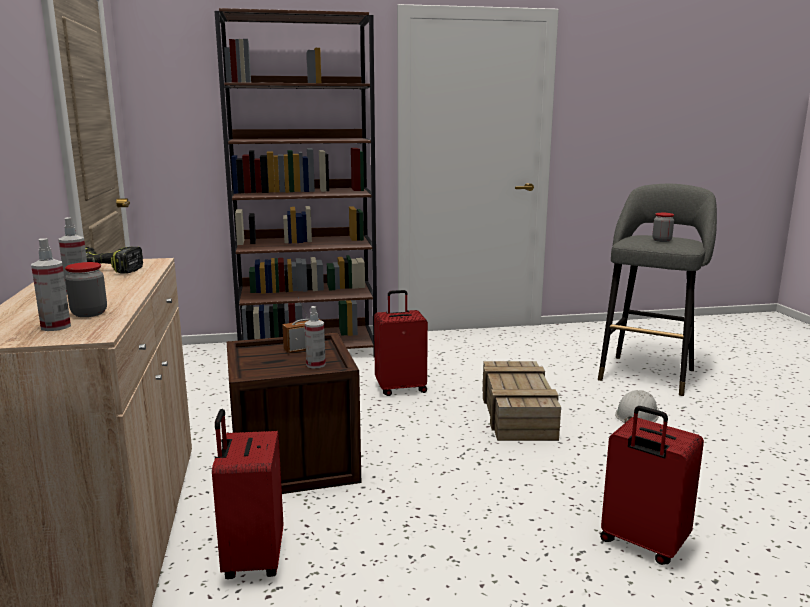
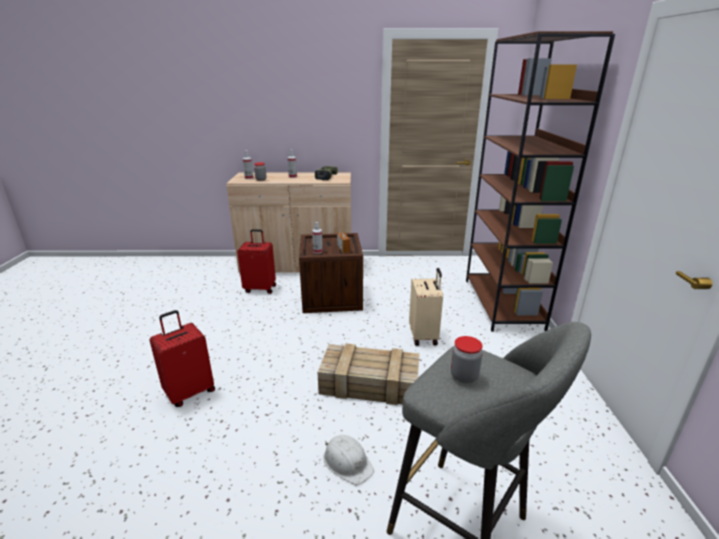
camera: 100 degrees right, 10 degrees up
(401, 388) = (424, 336): red suitcase -> beige suitcase

